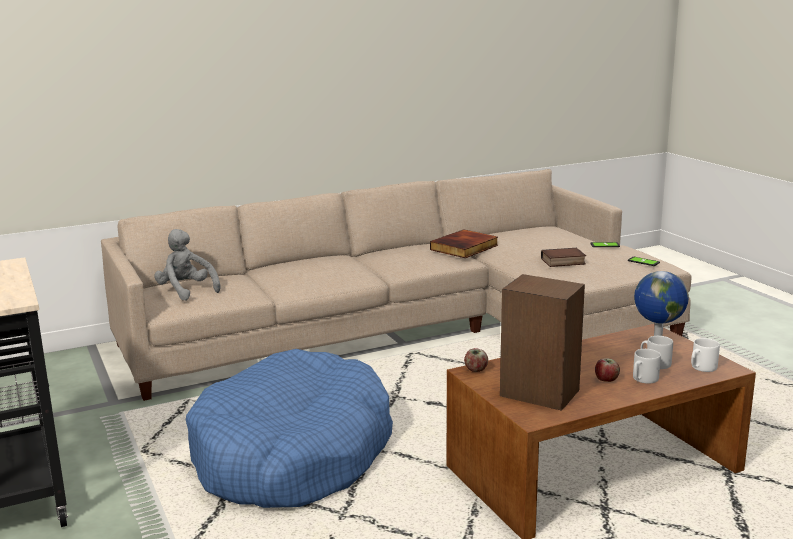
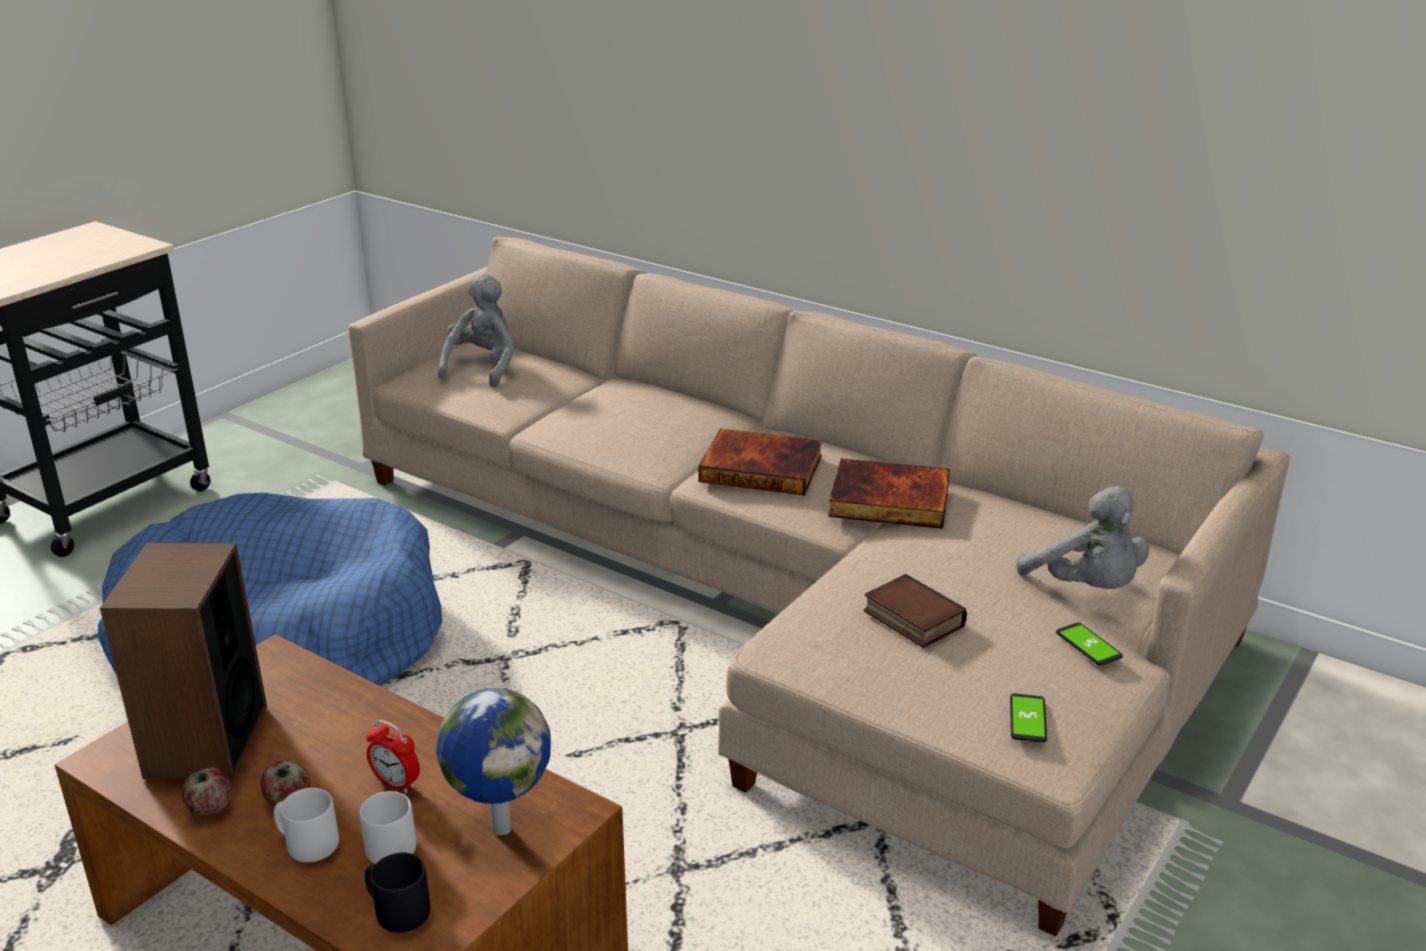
camera: 60 degrees right, 10 degrees up
(402, 260) = (762, 467): none -> book
(476, 370) = (280, 659): apple -> apple (210, 808)
(566, 237) = (1087, 588): none -> grey plush toy
(610, 358) = (396, 784): none -> alarm clock
(702, 368) = (398, 911): white mug -> black mug

